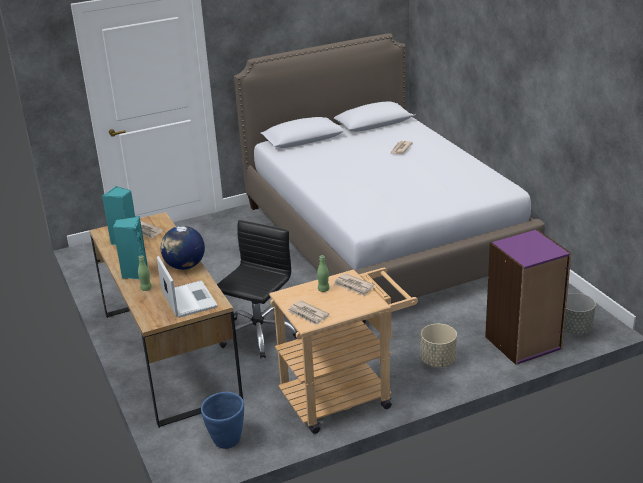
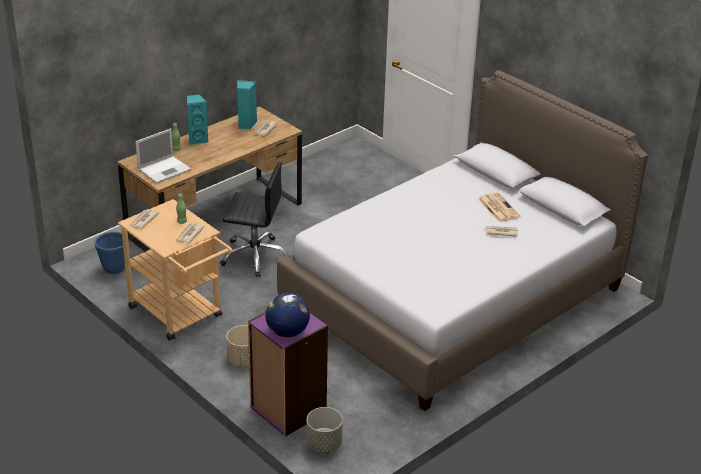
camera: 70 degrees right, 5 degrees up
(185, 266) = (213, 158): globe -> globe (287, 332)
(361, 145) = (497, 207): none -> newspaper

